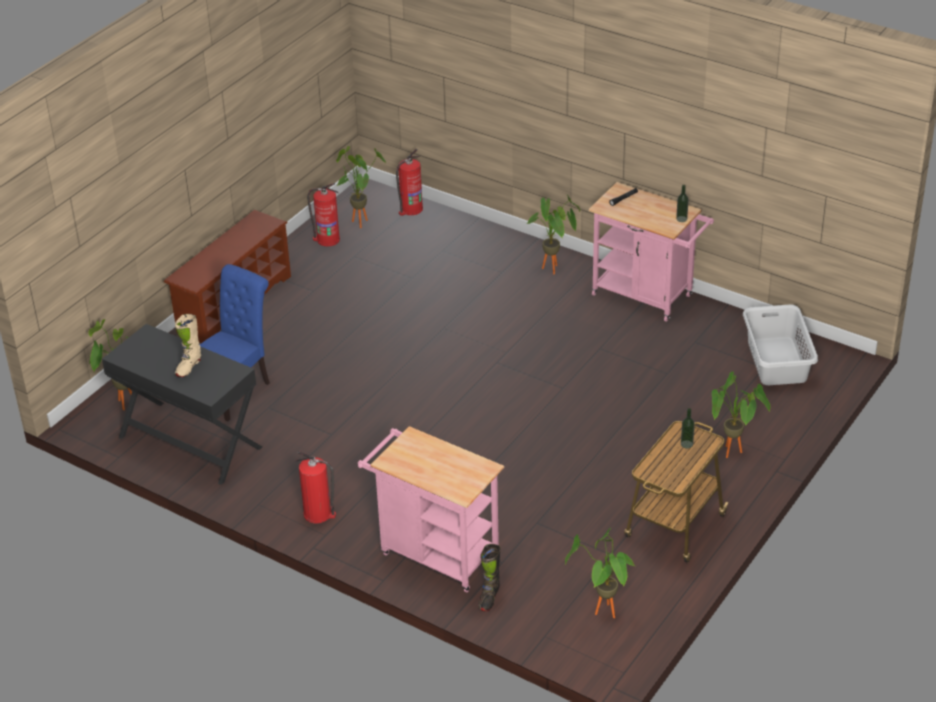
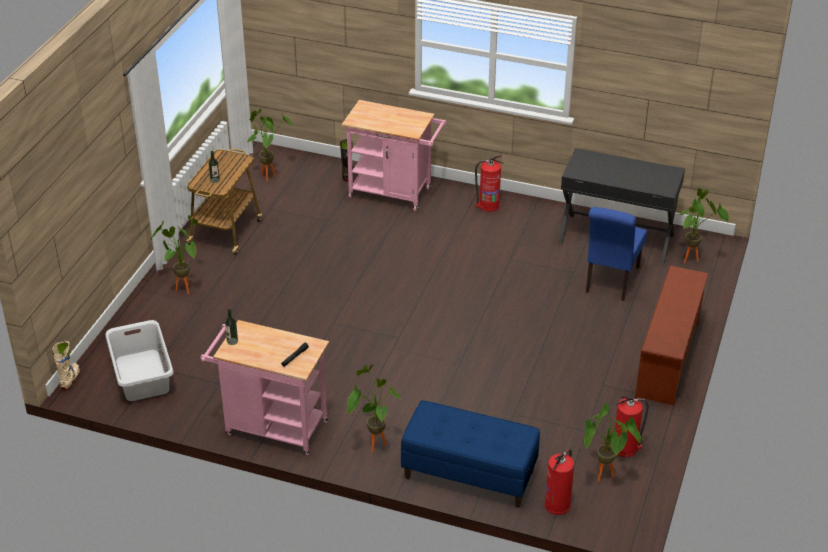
camera: 165 degrees right, 0 degrees up
(188, 367) = (613, 171): beige boot -> beige boot (70, 379)
(476, 238) = (468, 475): none -> blue bench

